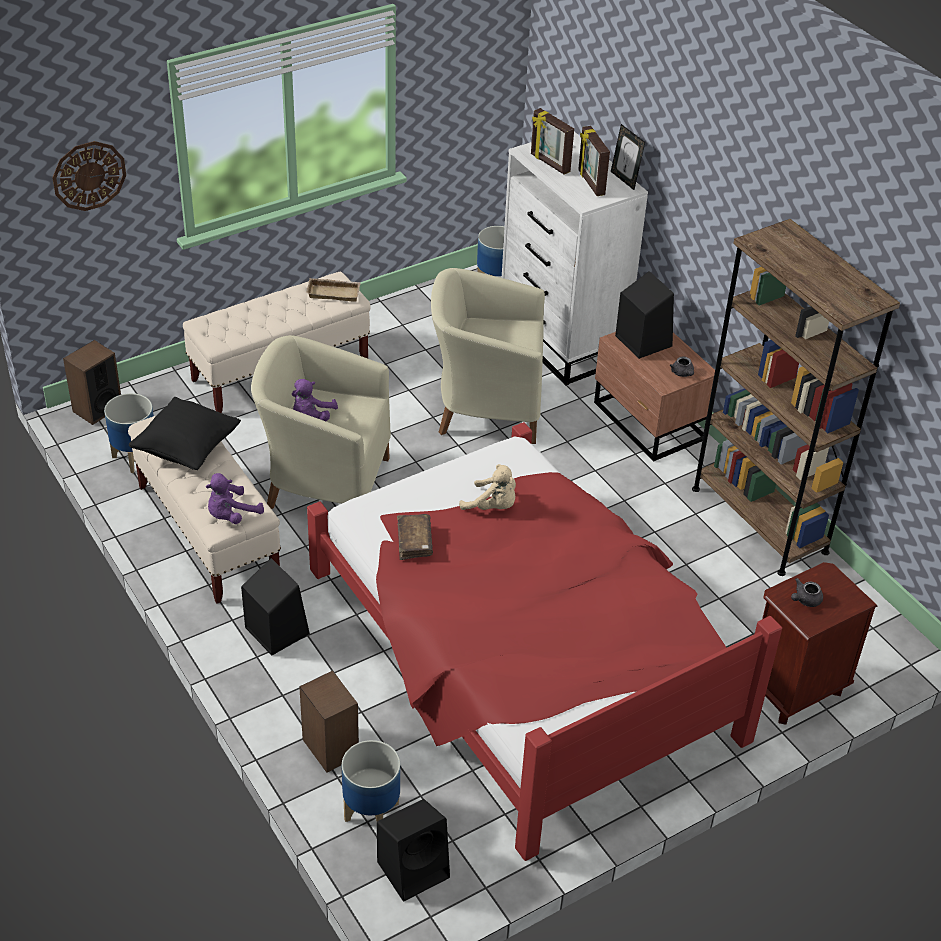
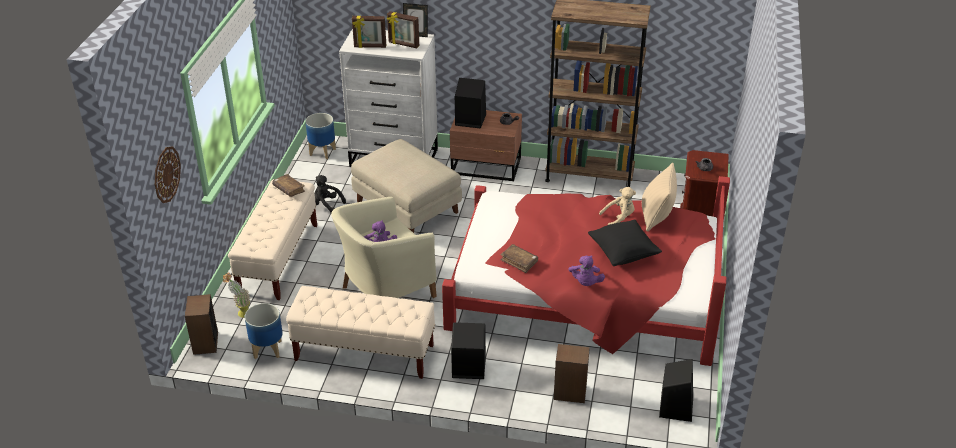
camera: 45 degrees left, 5 degrees down
(168, 401) = (241, 313): none -> potted plant
(187, 450) = (338, 305): black pillow -> black pillow (623, 254)
(231, 515) = (411, 316): purple plush toy -> purple plush toy (585, 283)
(334, 292) = (289, 189): beige tray -> brown book
(371, 812) = (626, 402): planter -> none
(412, 346) = (327, 204): none -> black plush toy
(485, 407) = (406, 208): beige armchair -> beige ottoman
(492, 506) = (524, 225): beige plush toy -> beige plush toy (619, 218)
(660, 613) = (656, 216): none -> beige pillow

